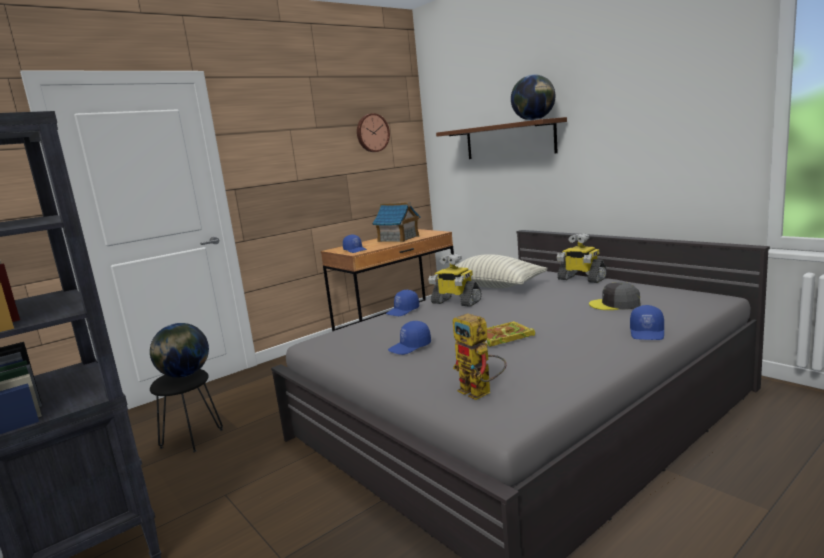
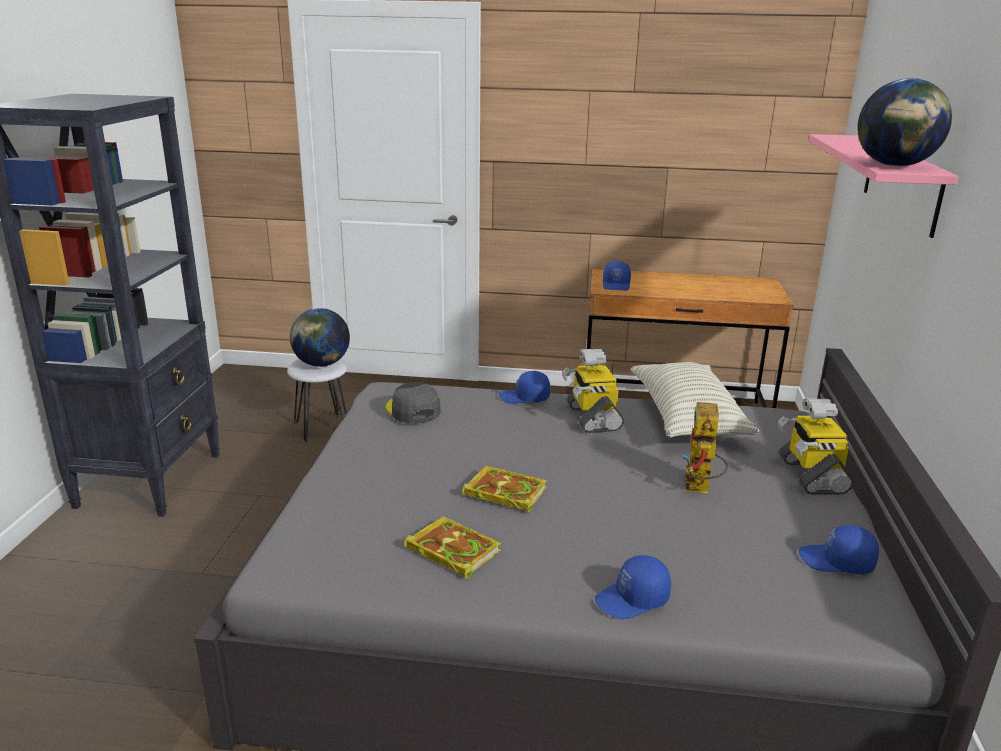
camera: 45 degrees right, 10 degrees up
(191, 438) = (322, 428): black stool -> white stool
(372, 133) = (732, 110): wall clock -> none
(398, 239) = (704, 287): toy house -> none
(410, 347) = (418, 446): blue cap -> blue cap (836, 562)
(481, 393) = (333, 535): toy robot -> toy robot (700, 489)
(509, 140) = (901, 183): brown shelf -> pink shelf
(547, 363) = (451, 550): none -> book
(615, 304) = (727, 539): grey cap -> grey cap (412, 410)

